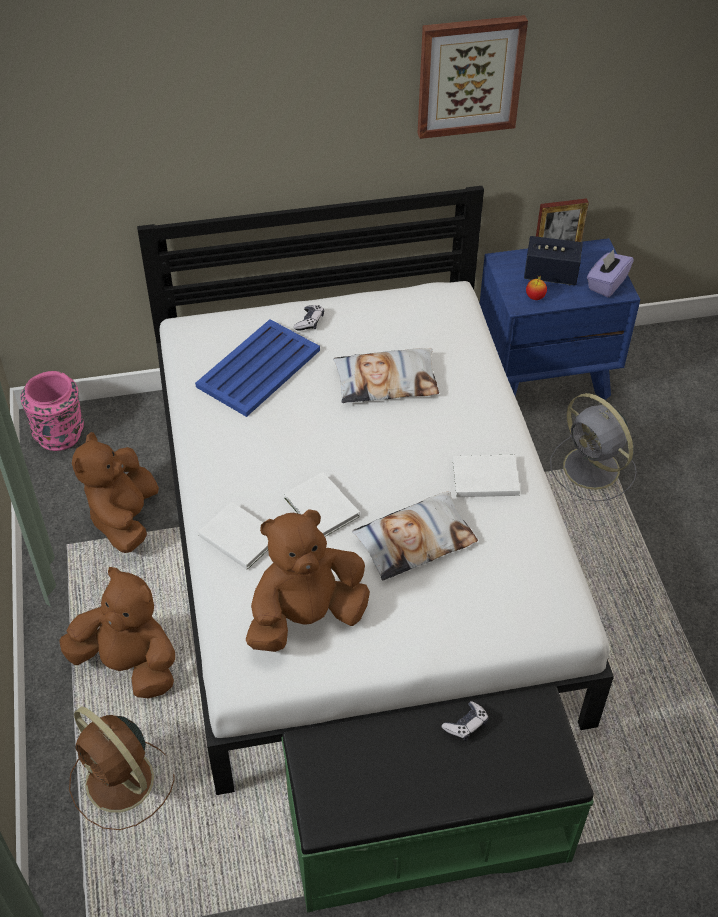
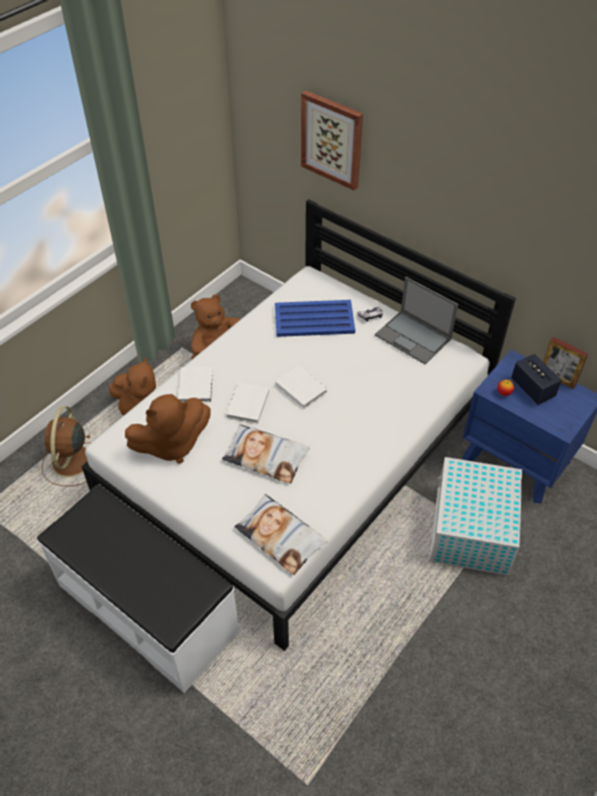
camera: 50 degrees right, 0 degrees up
(60, 434) = (242, 298): pink vase -> none
(306, 617) = (171, 445): brown plush toy -> brown plush toy turned 135 degrees clockwise
(381, 310) = (414, 337): none -> laptop
(386, 381) = (364, 373): pillow -> pillow (281, 537)
(427, 828) = (148, 607): green bench -> white bench
(466, 725) = (167, 558): game controller -> none
(469, 76) = (526, 213): picture -> picture (332, 139)
(483, 477) = (342, 458): white book -> white book (301, 387)
(593, 470) = (471, 531): grey fan -> white storage box
(606, 283) = (560, 419): purple tissue box -> none

